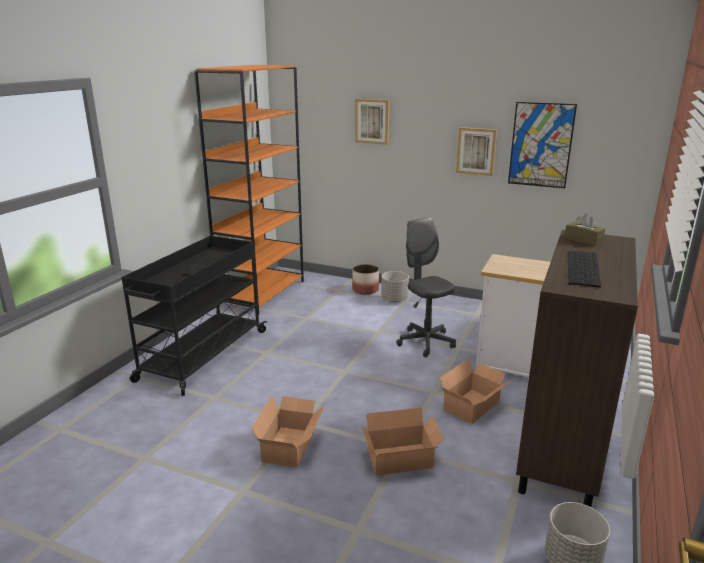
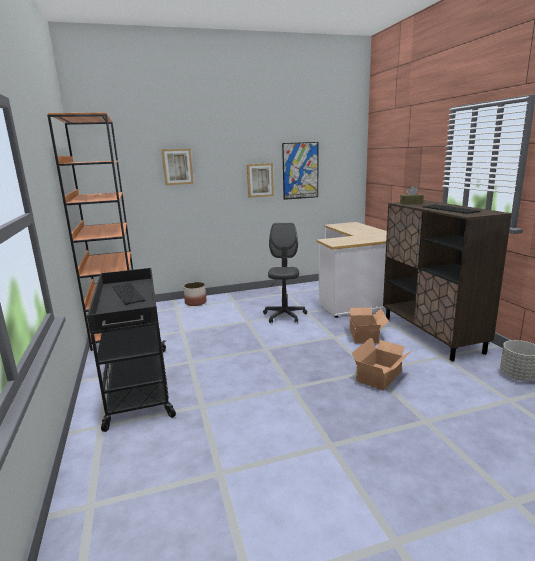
camera: 40 degrees left, 5 degrees down
(291, 446) = (310, 403): cardboard box -> none
(394, 300) = (225, 302): grey planter -> none
(425, 342) = (284, 316): grey office chair -> grey office chair turned 75 degrees clockwise

